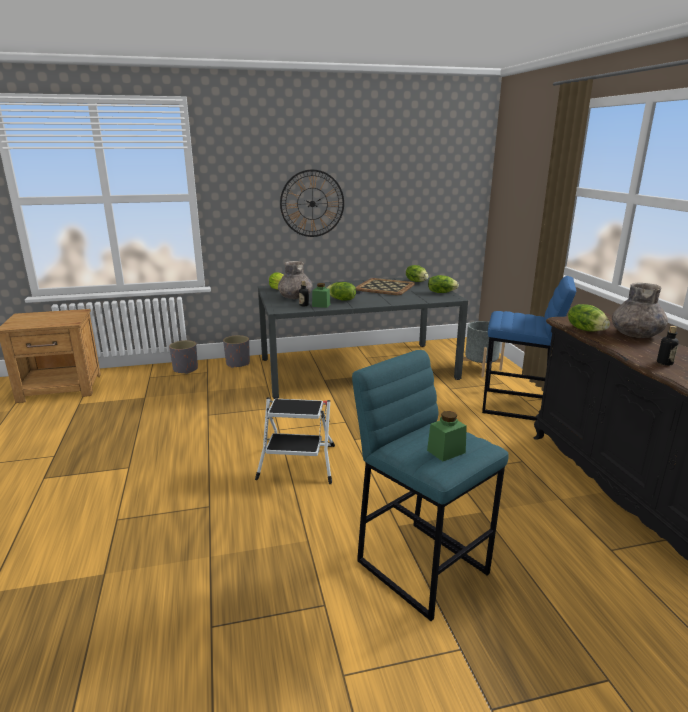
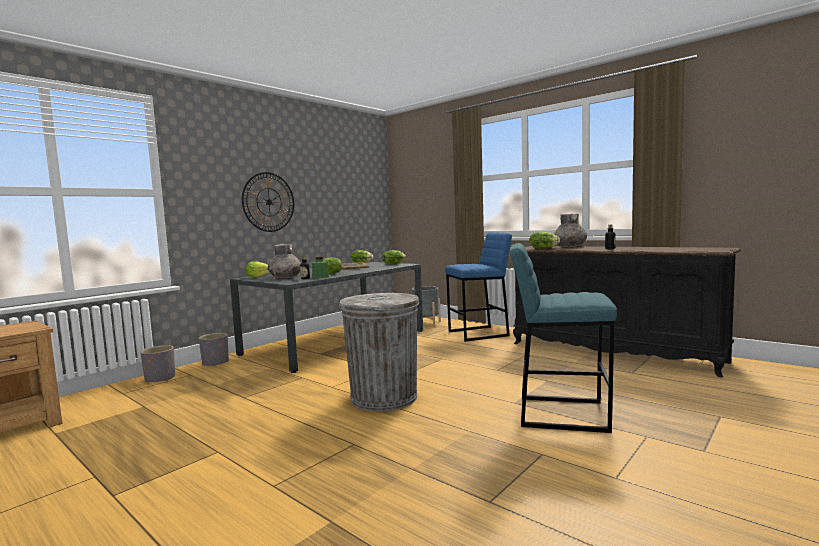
camera: 35 degrees left, 15 degrees down
(299, 462) = (384, 398): step ladder -> grey trash can
(446, 451) = (583, 295): green jar -> none

